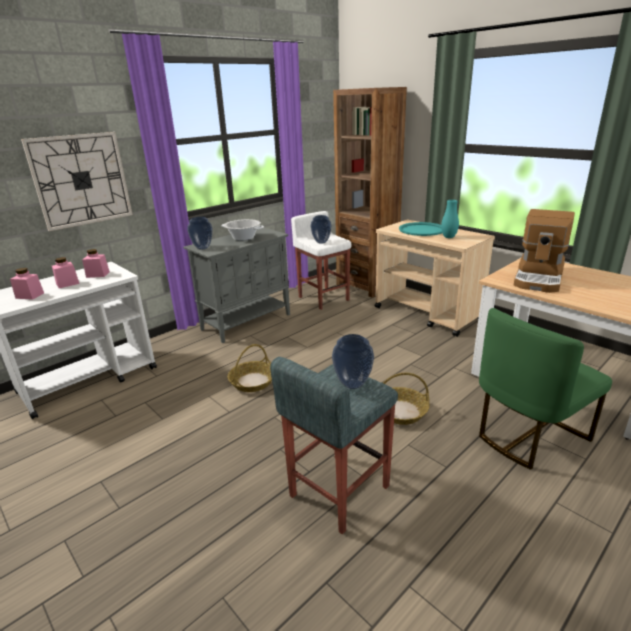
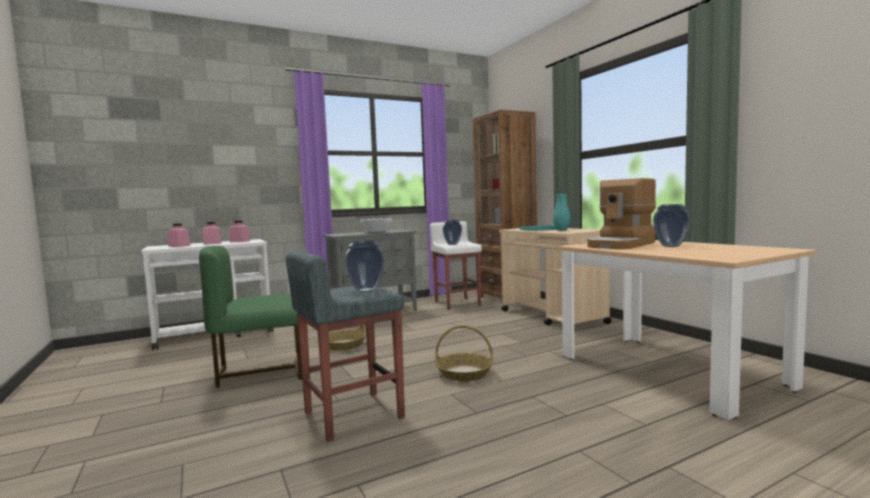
camera: 15 degrees right, 20 degrees down
(81, 180) = (247, 172): wall clock -> none
(202, 248) = (335, 234): vase -> vase (670, 246)
(528, 434) = (590, 400): green chair -> green chair (260, 371)

